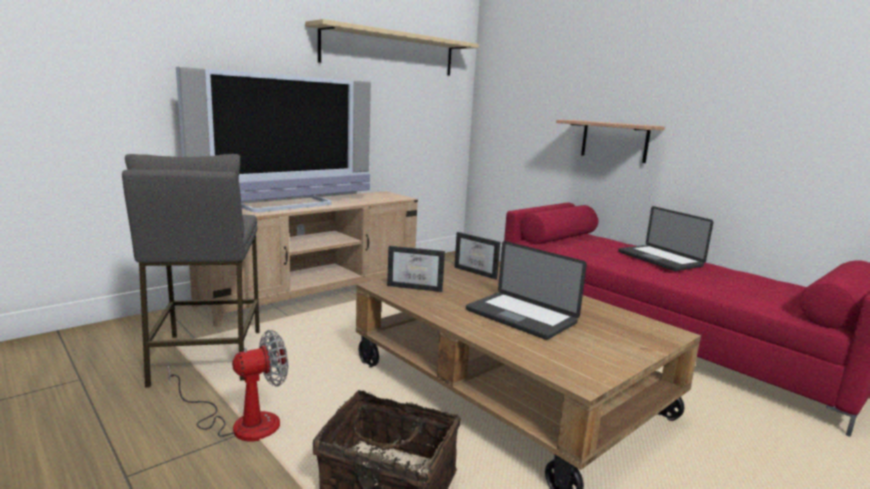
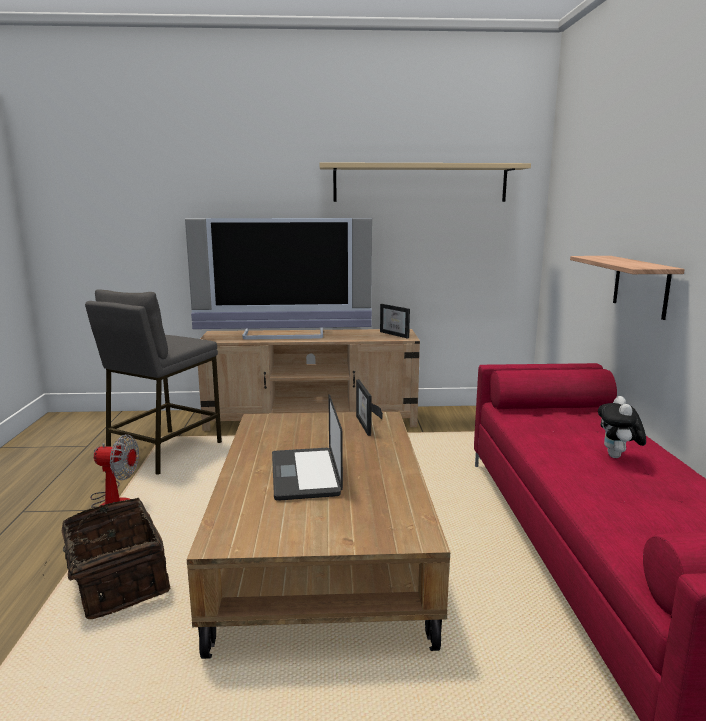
camera: 40 degrees right, 0 degrees up
(417, 286) = (282, 426): picture frame -> picture frame (397, 334)
(659, 259) = (618, 457): laptop -> plush toy

